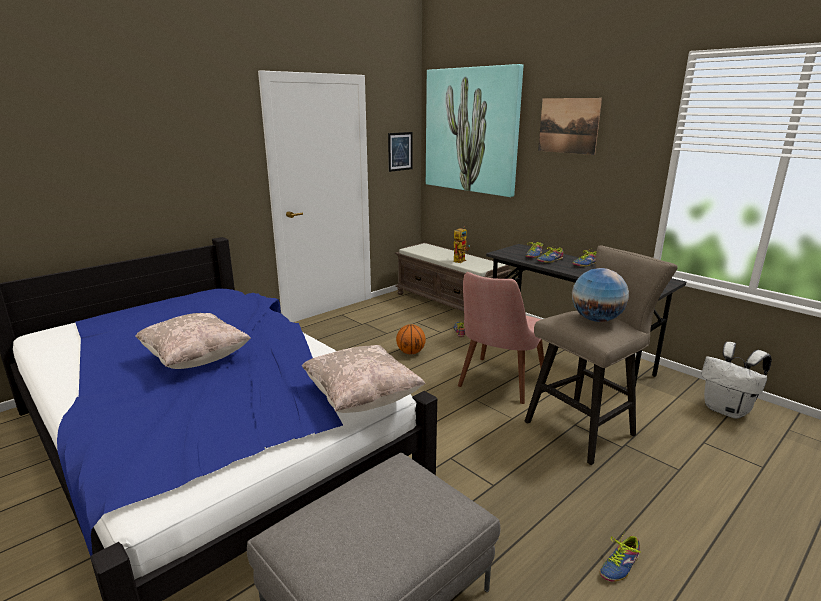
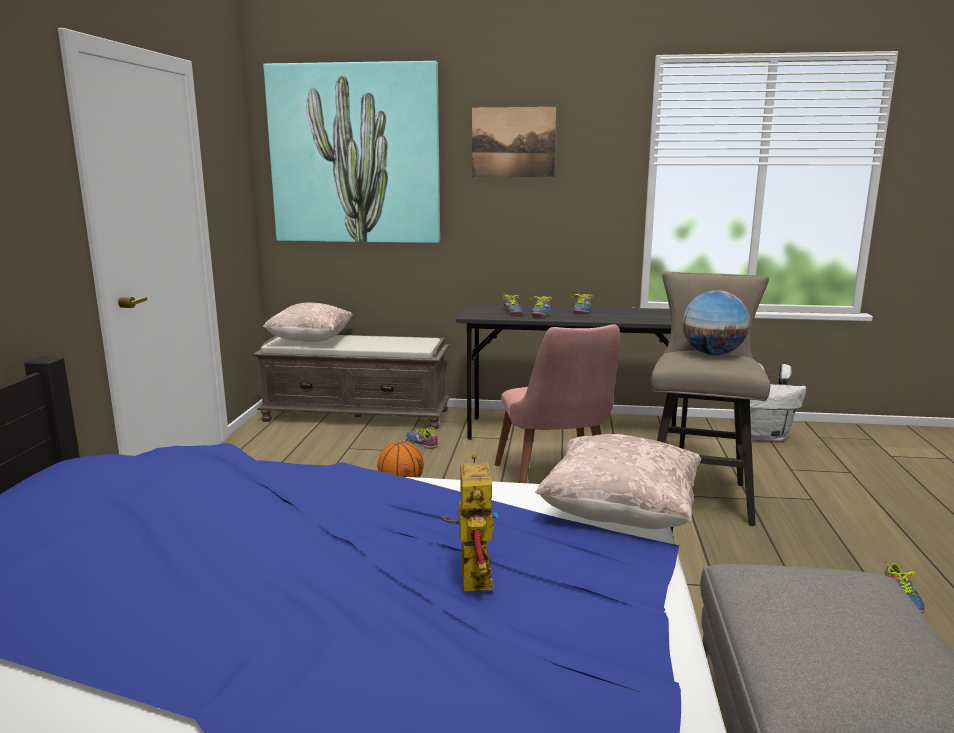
camera: 40 degrees left, 5 degrees down
(196, 359) = (294, 562): beige pillow -> beige pillow (310, 341)
(400, 151) = (237, 190): picture -> none
(460, 260) = (376, 343): toy robot -> toy robot (471, 572)

